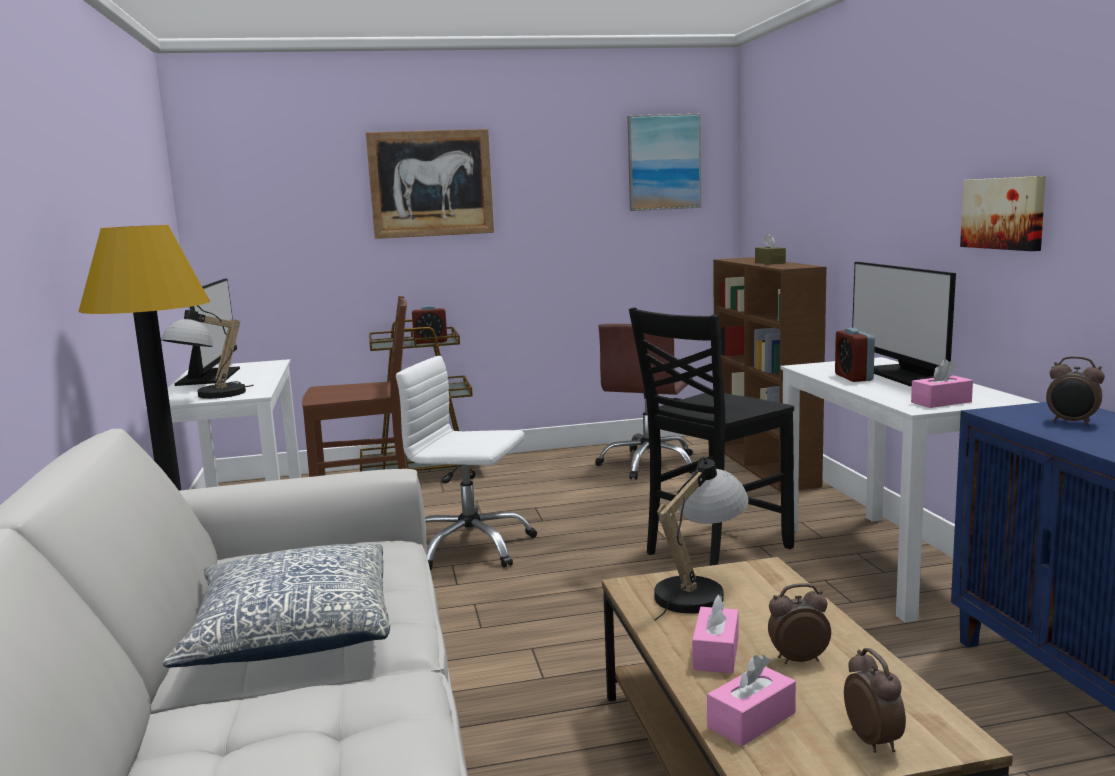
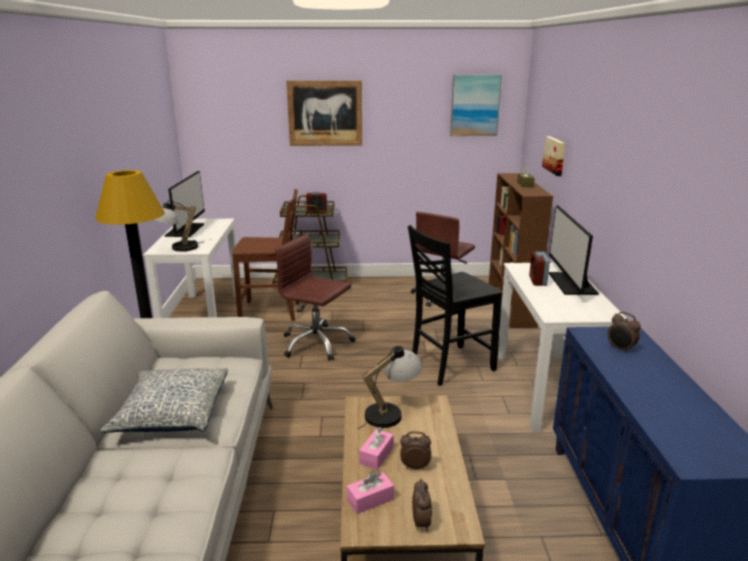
camera: 10 degrees right, 10 degrees up
(470, 547) = (316, 344): white office chair -> brown office chair
(941, 402) = (570, 313): pink tissue box -> none
(1004, 213) = (631, 200): picture -> picture (555, 155)

